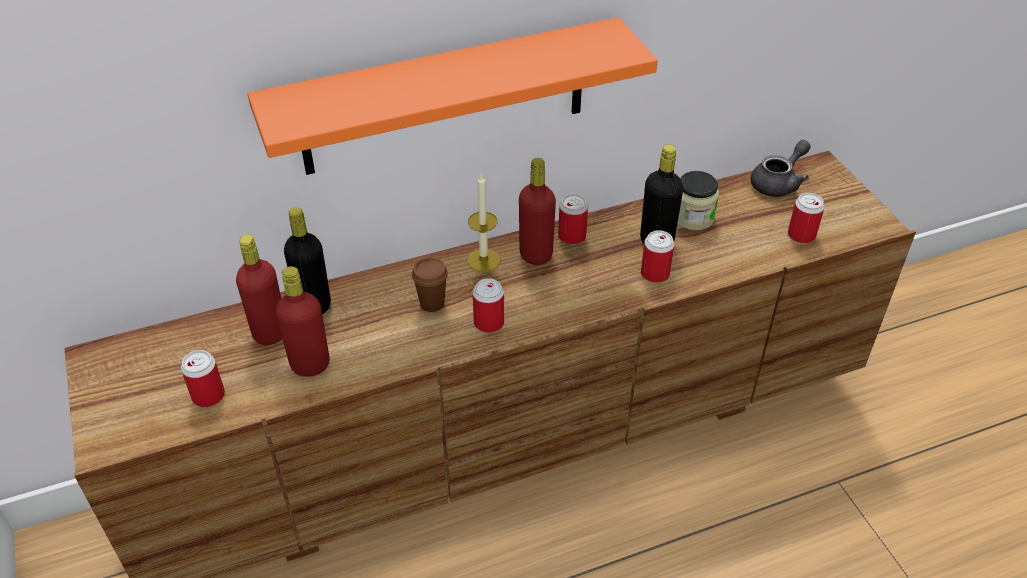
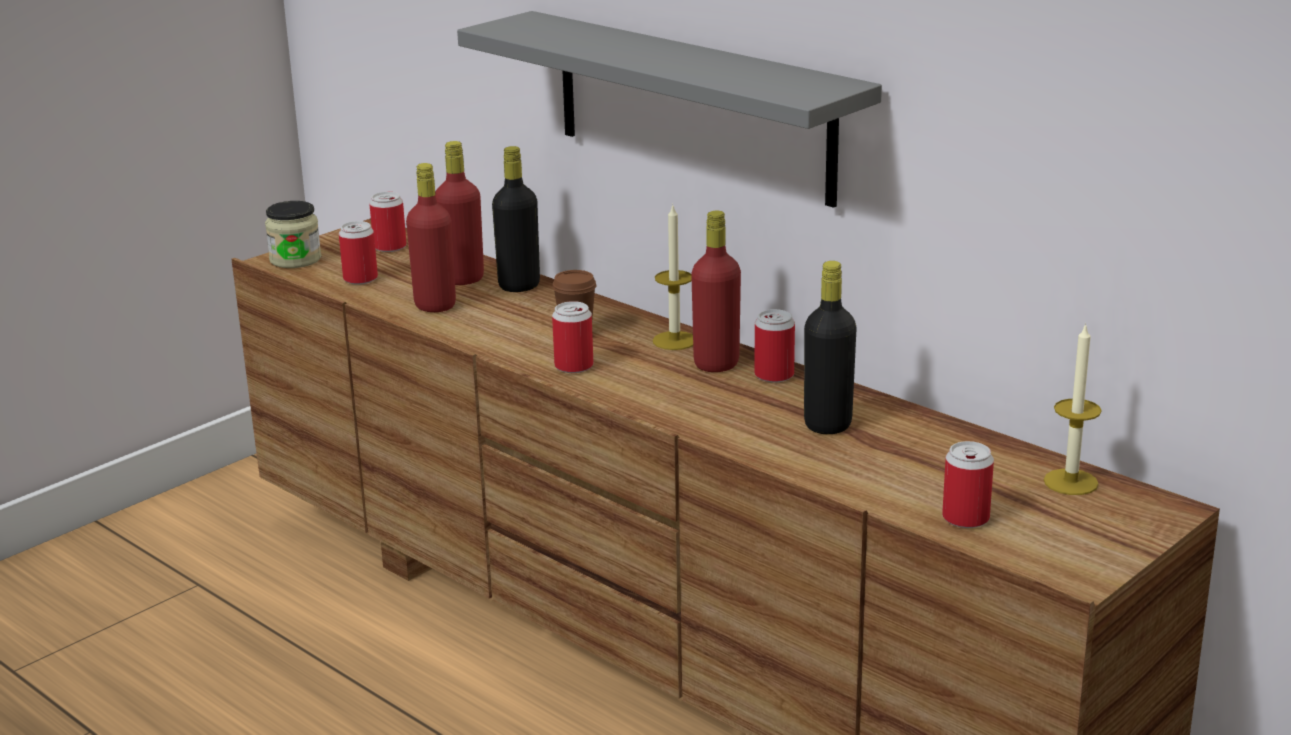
camera: 65 degrees right, 20 degrees down
(444, 98) = (693, 106): orange shelf -> grey shelf
(655, 274) = (760, 436): can -> can (390, 247)
(693, 217) = (907, 437): jar -> jar (295, 259)
(778, 183) = (1070, 482): grey teapot -> candle

